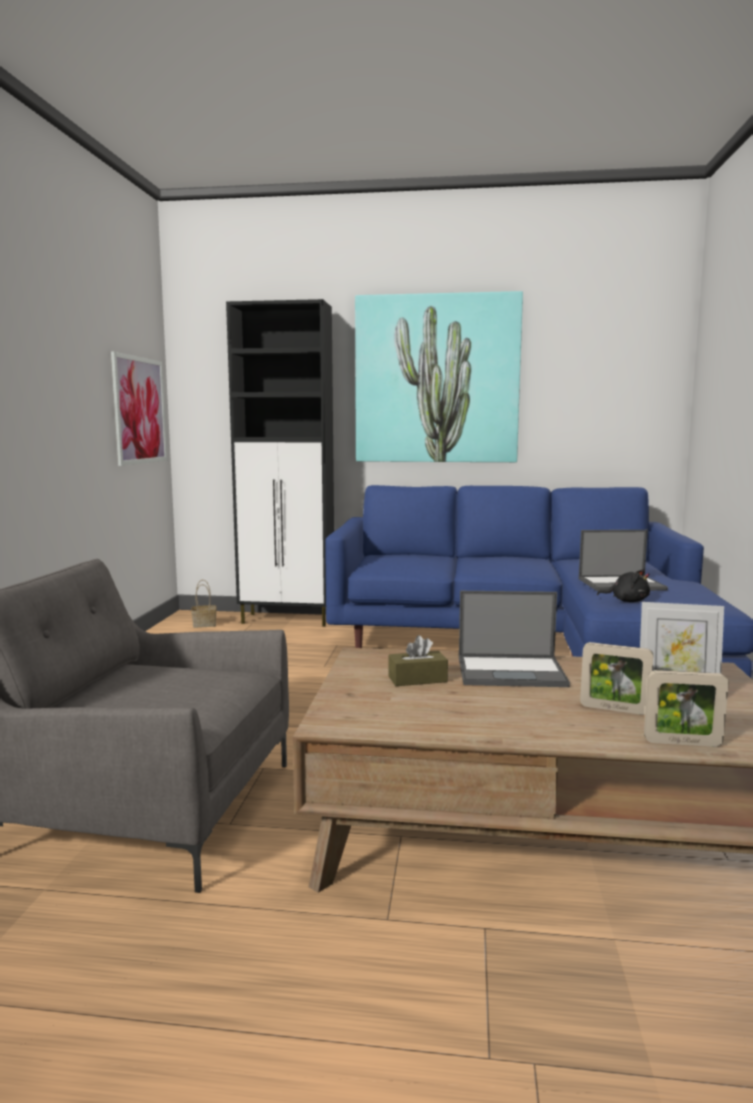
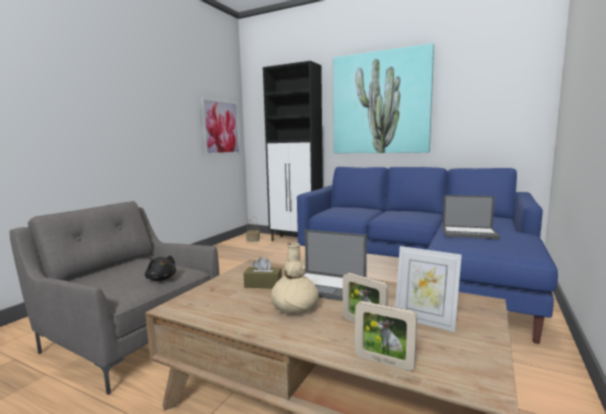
camera: 20 degrees right, 0 degrees up
(503, 702) = (294, 307): none -> beige vase
(627, 601) = (460, 244): black plush toy -> black plush toy (161, 279)

